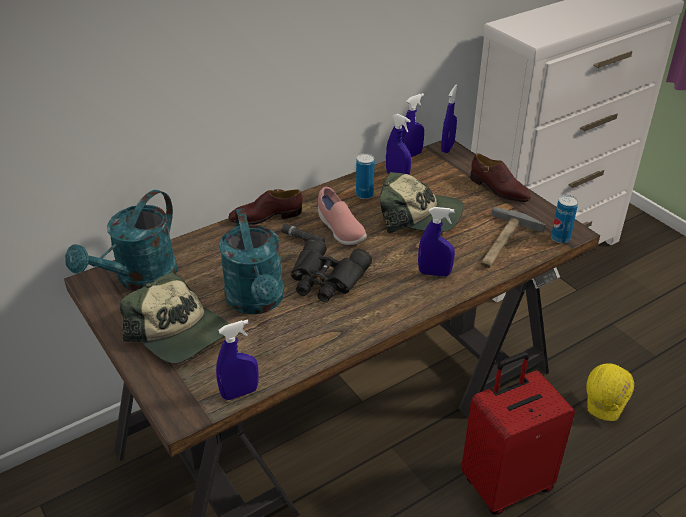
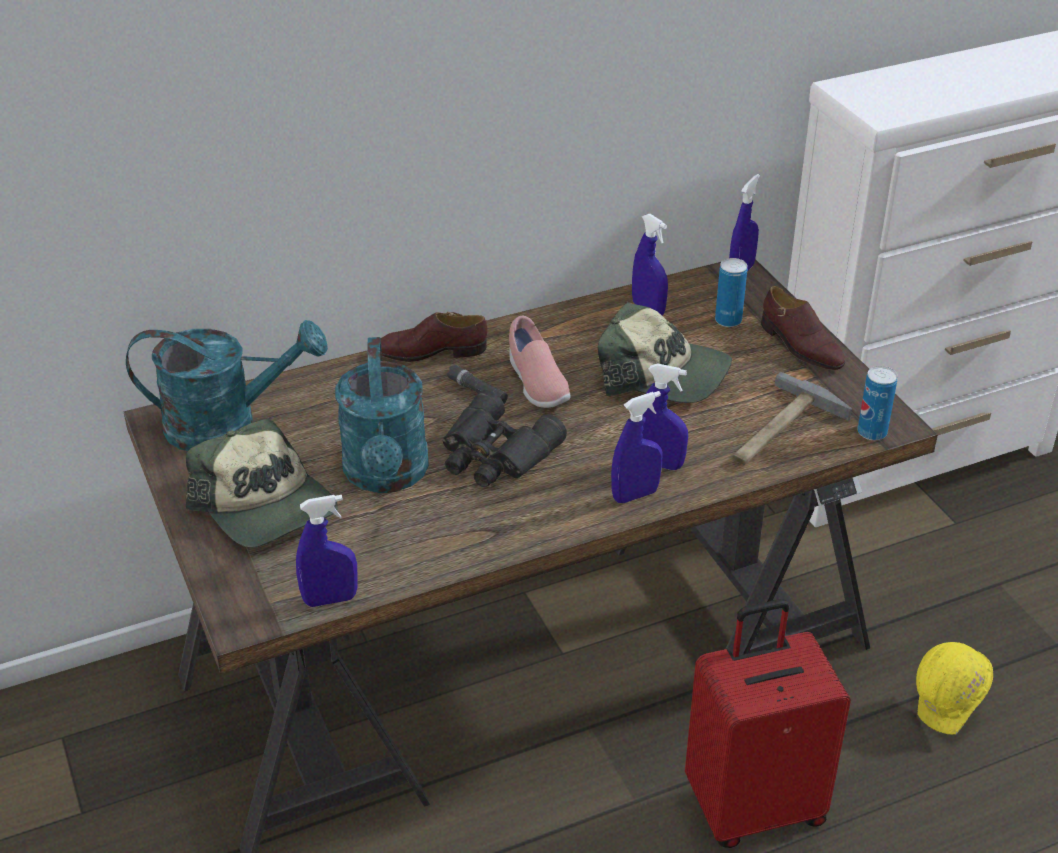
camera: 10 degrees right, 0 degrees up
(139, 279) = (227, 424): turquoise watering can -> turquoise watering can turned 135 degrees counterclockwise
(364, 195) = (589, 333): can -> can (728, 320)
(411, 155) = (679, 278): blue spray bottle -> blue spray bottle (635, 495)

